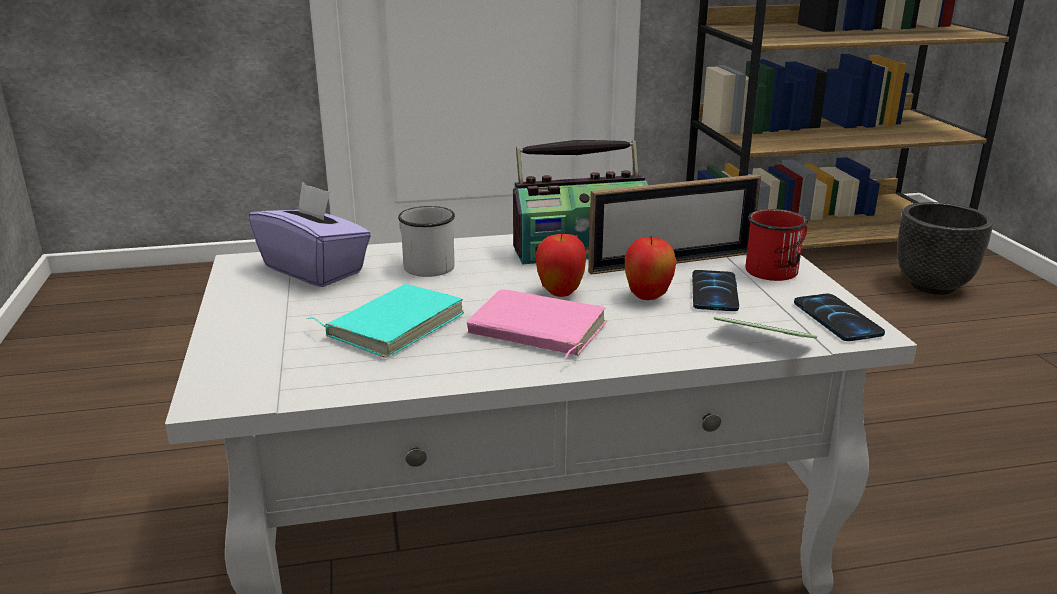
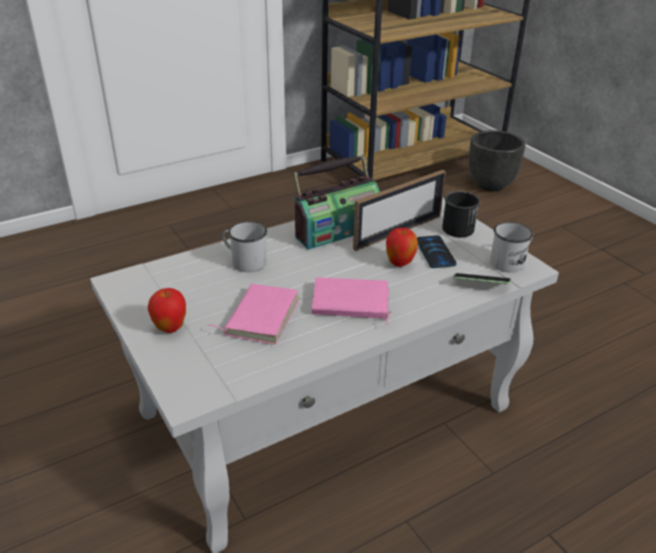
camera: 20 degrees left, 10 degrees up
(315, 270) = (174, 279): purple tissue box -> none
(393, 324) = (260, 316): turquoise book -> pink book
(560, 293) = (346, 270): apple -> apple (170, 328)
(777, 269) = (460, 227): red mug -> black mug
(837, 319) = (511, 261): phone -> white mug

